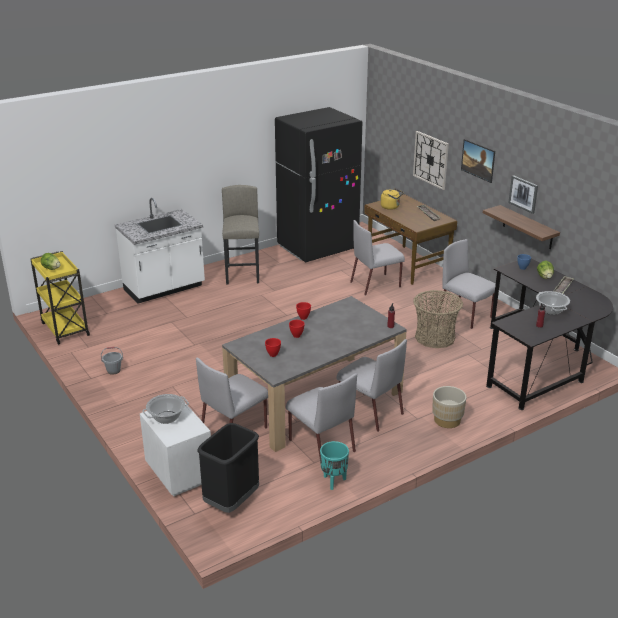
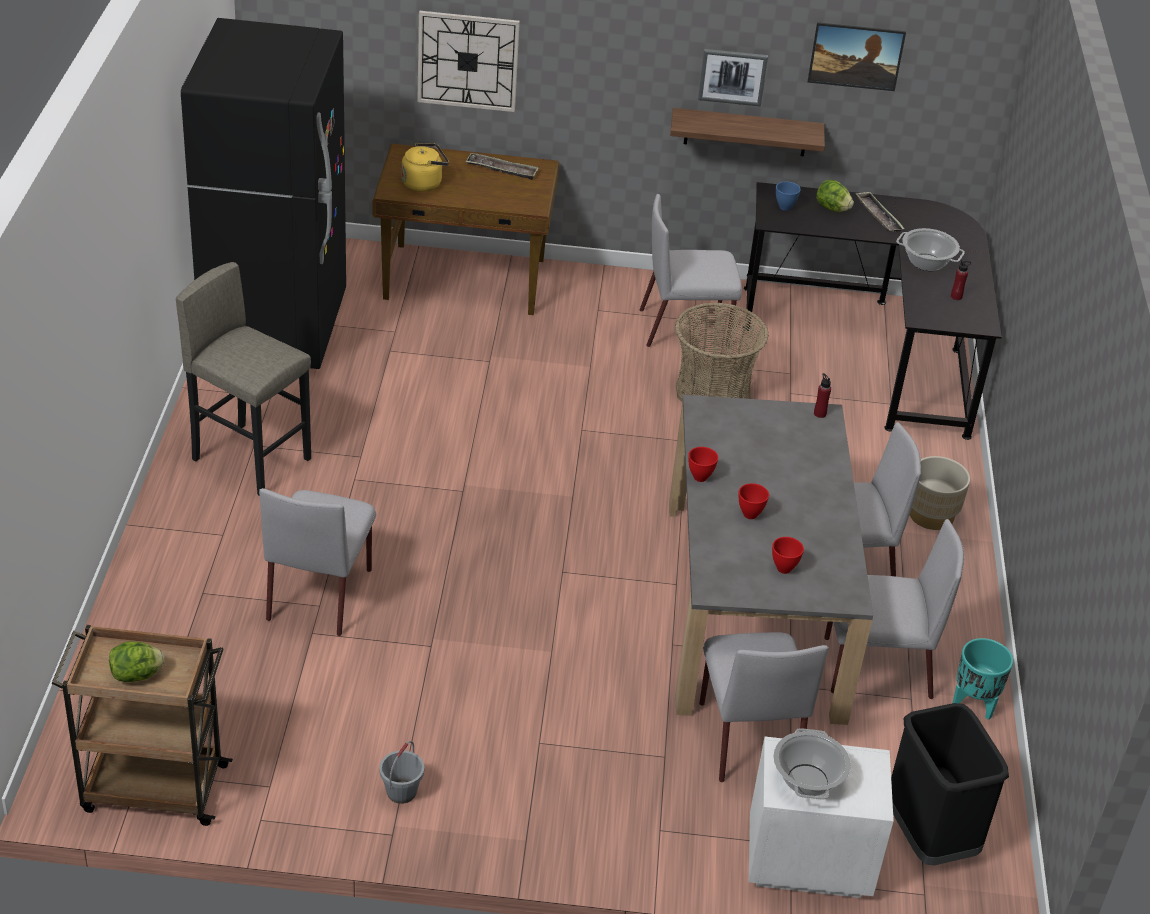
camera: 55 degrees left, 10 degrees up
(64, 328) = (152, 788): yellow cart -> brown cart
(164, 289) = (172, 579): white counter -> none
(376, 284) = (485, 346): grey chair -> grey chair (320, 593)
(477, 168) = (606, 53): picture -> picture (853, 71)

